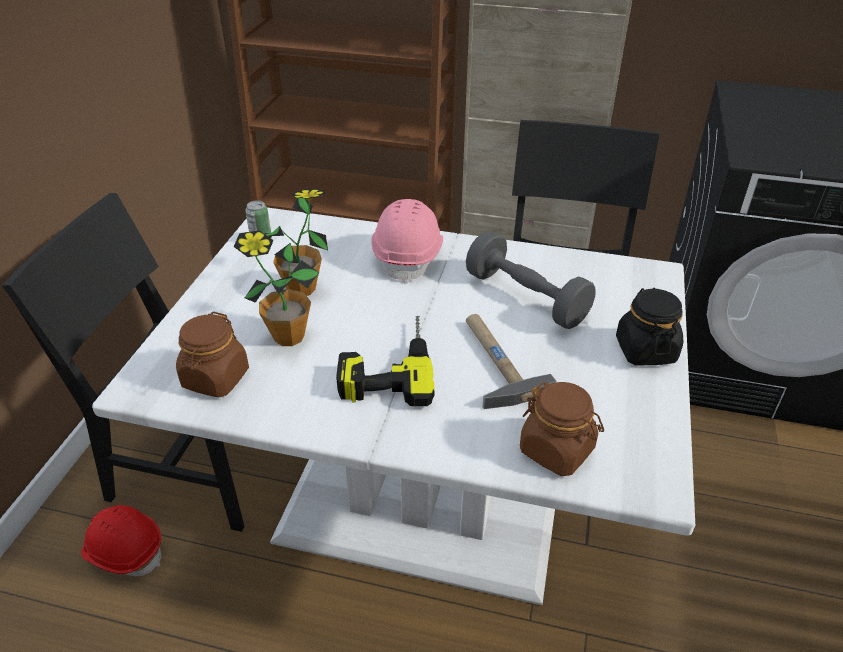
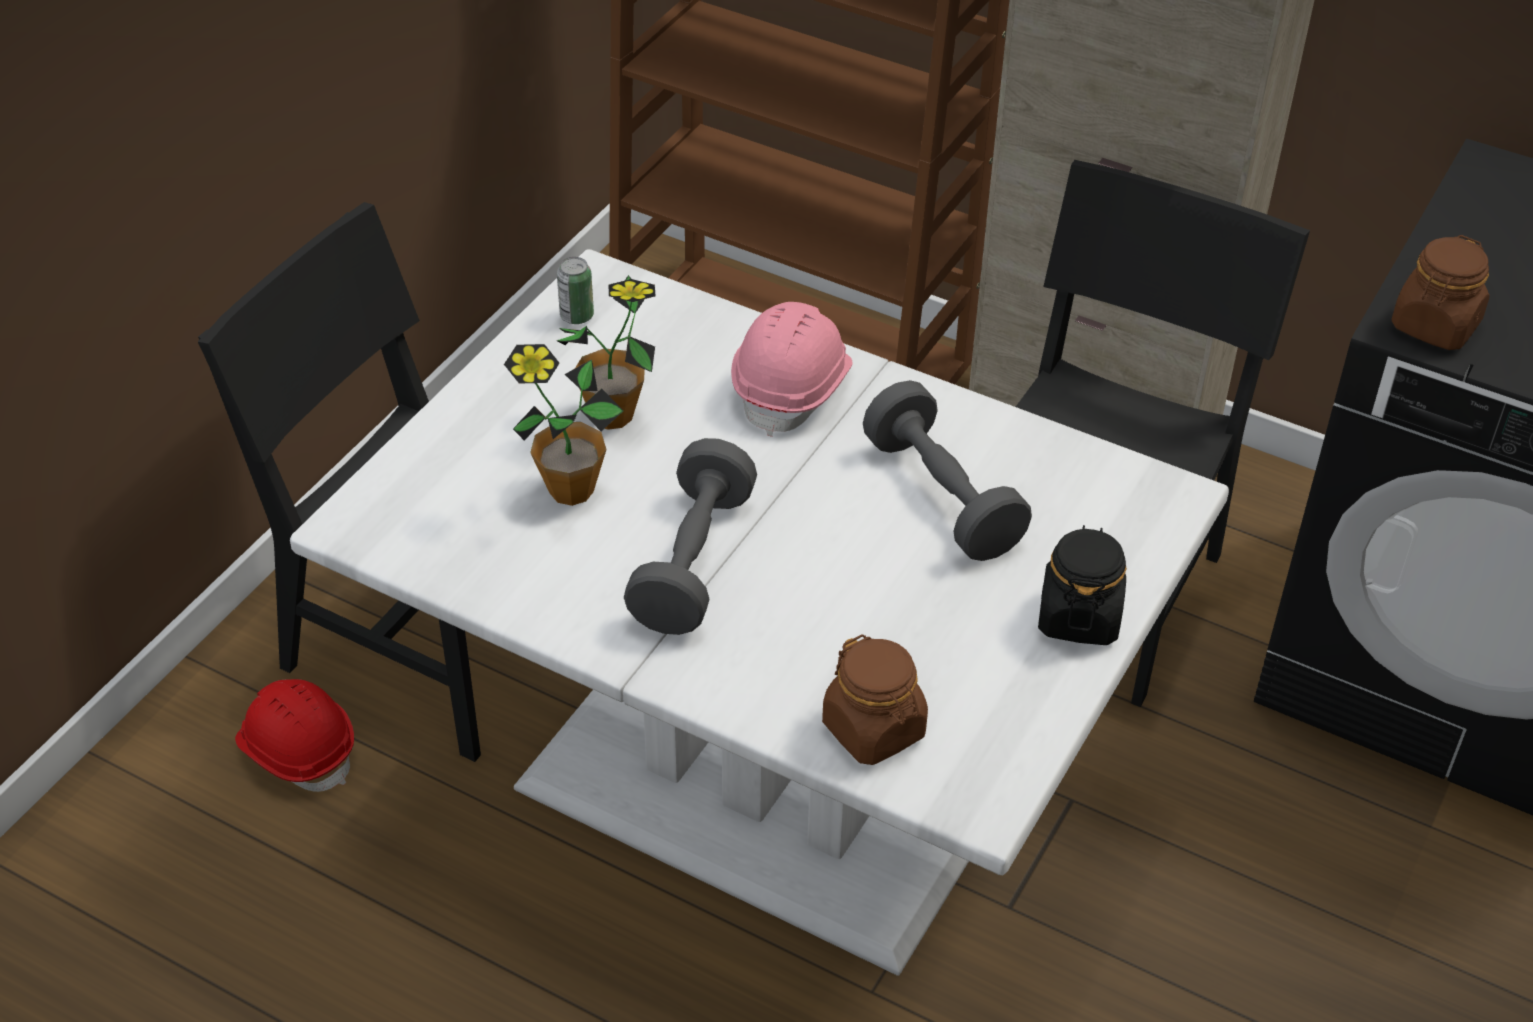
camera: 15 degrees right, 5 degrees up
(215, 378) = (455, 533): brown jar -> brown jar (1434, 326)
(386, 365) = (693, 562): power drill -> grey dumbbell
(493, 361) = (846, 588): hammer -> none

